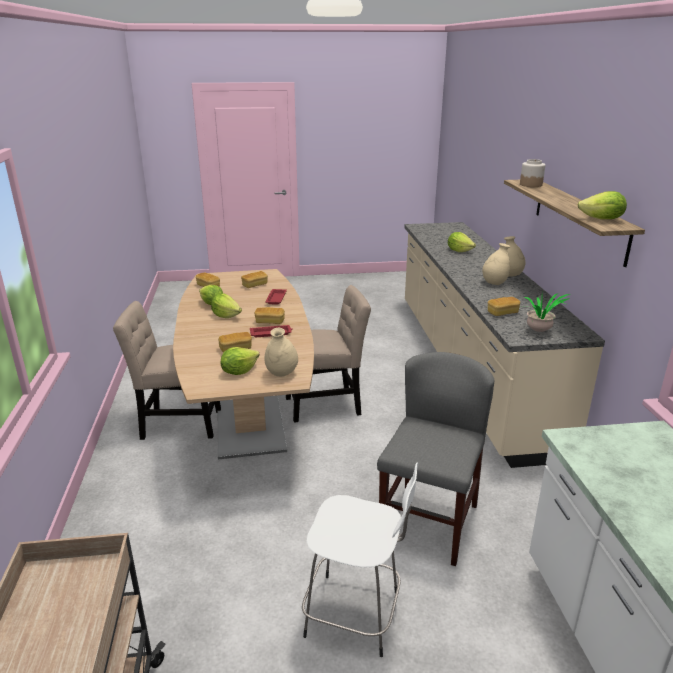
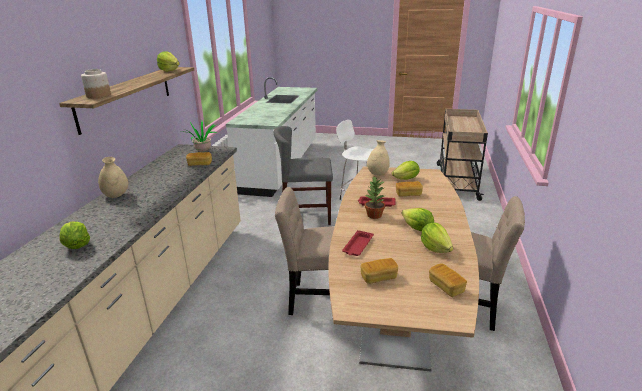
camera: 160 degrees left, 0 degrees up
(270, 322) = (374, 215): bread -> potted plant
(429, 523) = (306, 216): grey chair -> grey chair turned 45 degrees clockwise
(494, 283) = (150, 189): beige vase -> none

